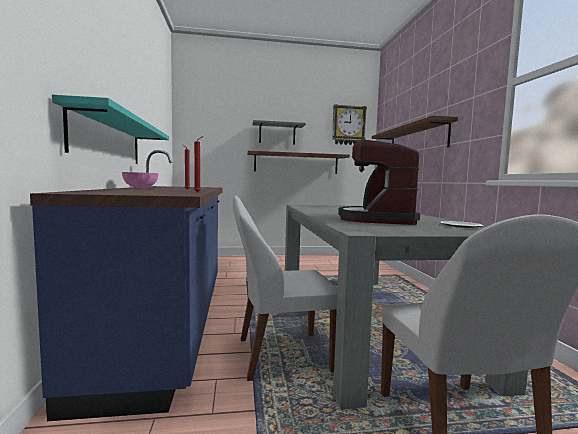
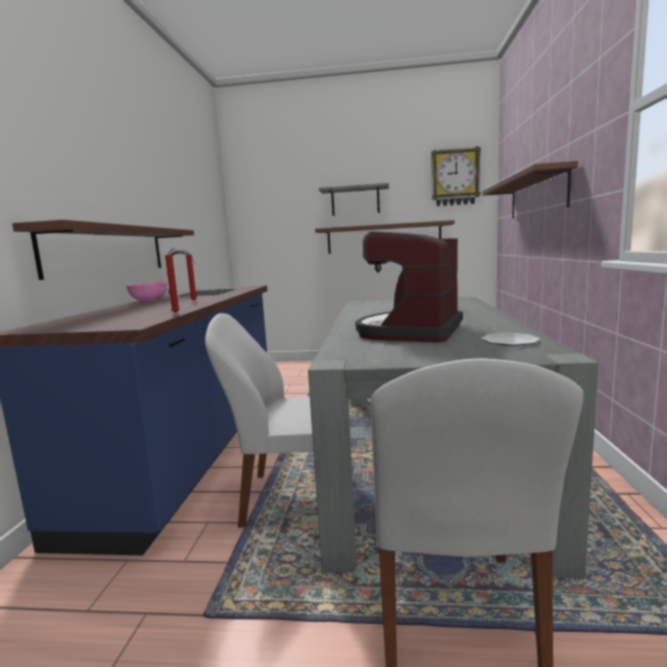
camera: 15 degrees right, 5 degrees up
(109, 140) = (109, 250): turquoise shelf -> brown shelf

